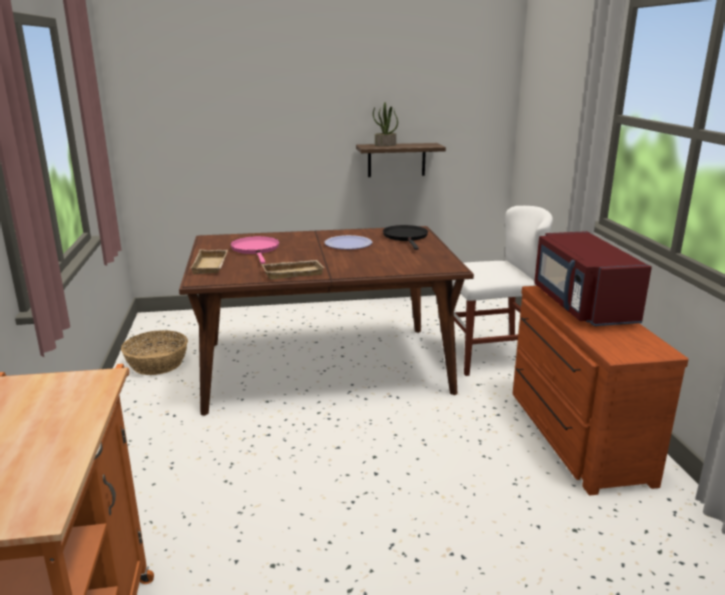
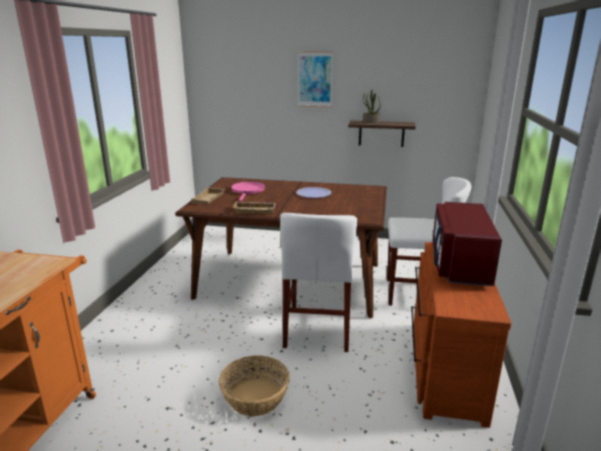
camera: 20 degrees right, 0 degrees up
(157, 364) = (187, 260): basket -> basket (255, 397)
(305, 91) = (315, 79): none -> picture
(400, 419) = (318, 328): none -> white chair
(406, 237) = (360, 193): black frying pan -> none

